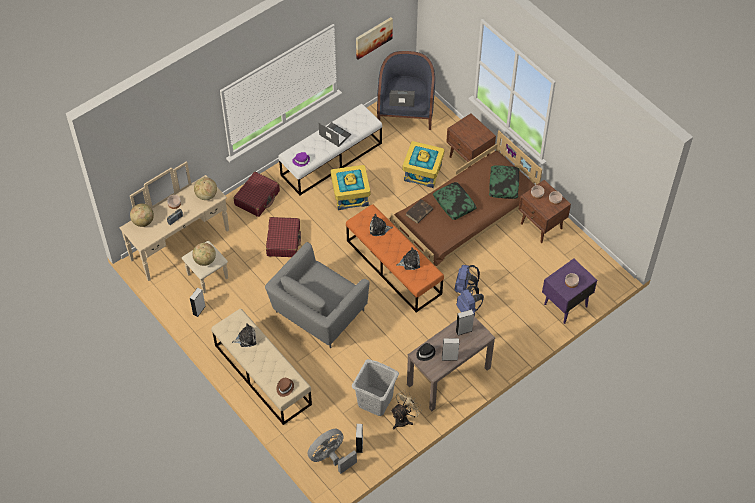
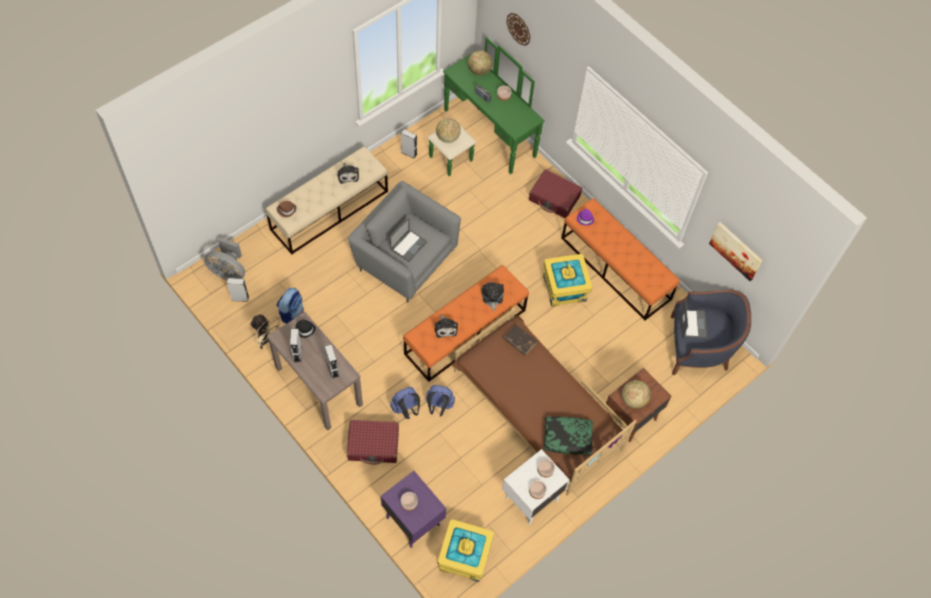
camera: 85 degrees right, 5 degrees up
(152, 150) = (518, 29): none -> wall clock
(186, 252) = (481, 139): beige dresser -> green dresser
(206, 195) = (516, 121): globe -> globe (633, 399)
(283, 241) = (498, 224): red suitcase -> red suitcase (373, 445)
(330, 457) = (228, 272): grey fan -> grey fan turned 150 degrees clockwise
(331, 159) = (616, 269): white bench -> orange bench
(334, 134) = (627, 251): laptop -> laptop (408, 245)
(375, 401) = (291, 312): grey laundry basket -> backpack
(423, 172) = (605, 365): yellow storage box -> yellow storage box (465, 556)
(454, 203) = (535, 380): pillow -> none
(541, 226) = (531, 499): brown nightstand -> white nightstand

